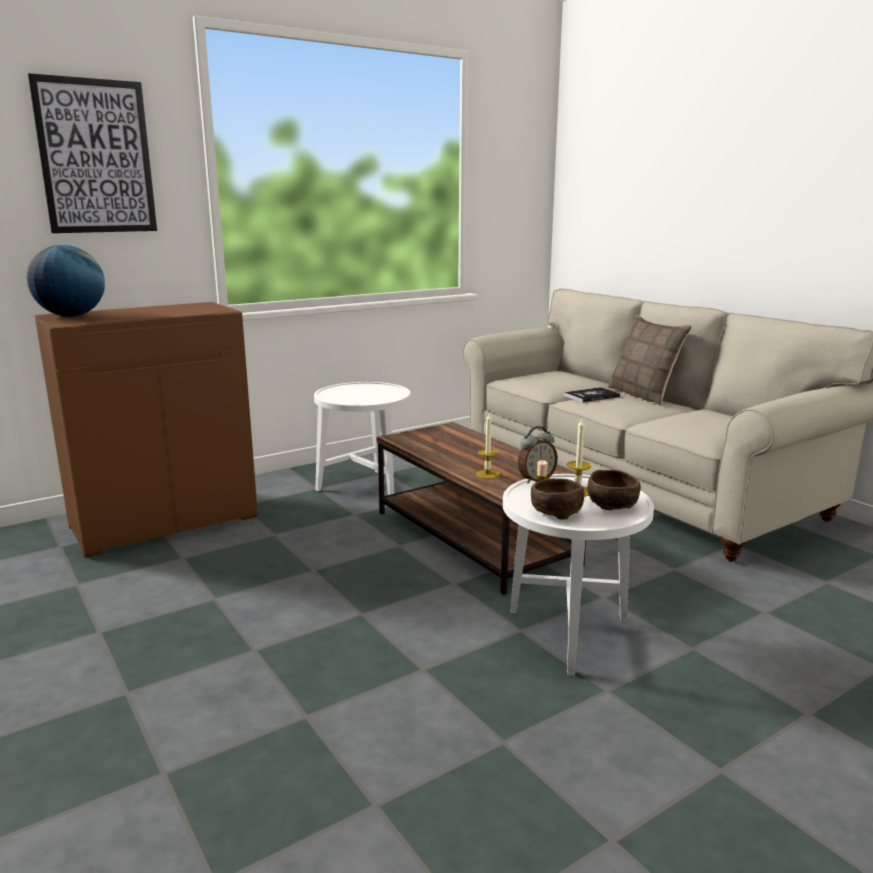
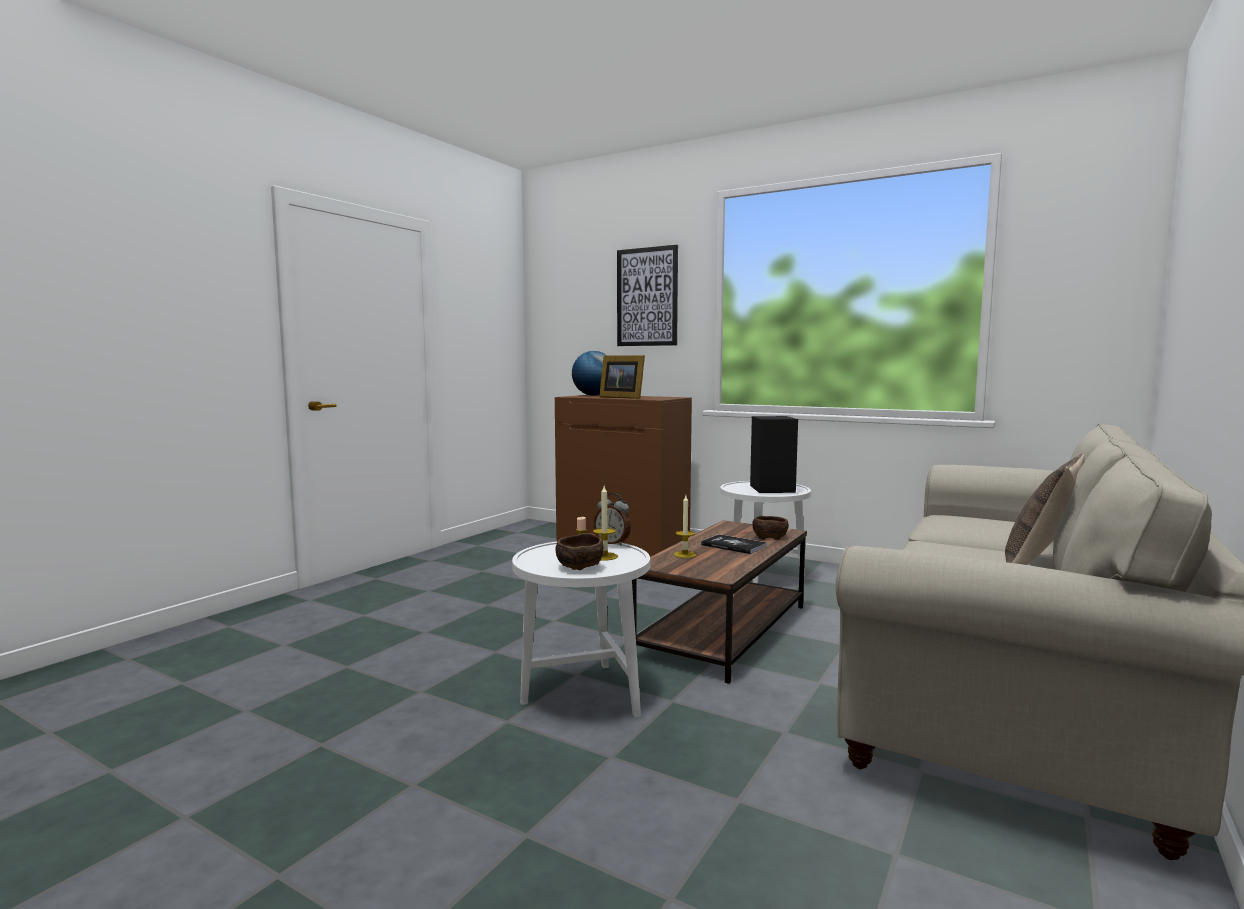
camera: 65 degrees right, 10 degrees down
(154, 314) = (622, 397): none -> picture frame
(373, 392) = (772, 489): none -> black speaker
(555, 512) = (544, 553): brown bowl -> brown bowl (769, 537)
(591, 396) = (968, 546): book -> book (733, 545)

